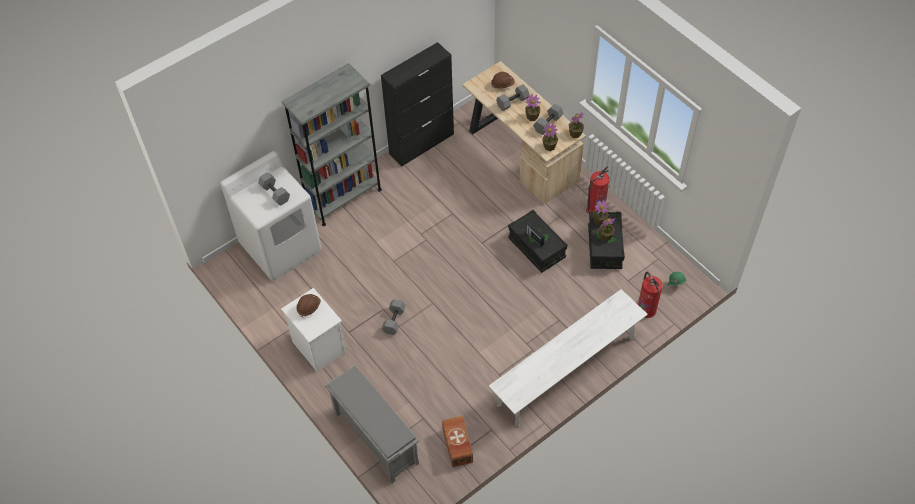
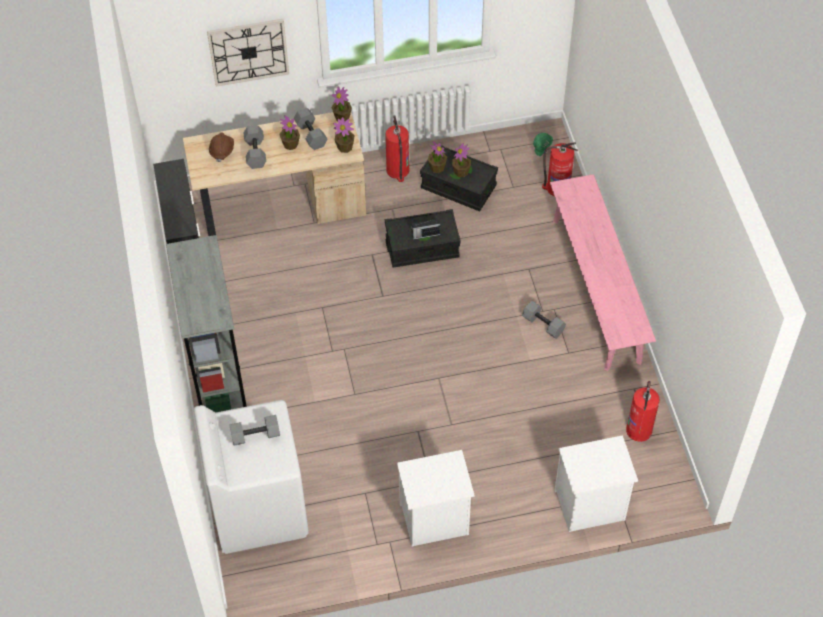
camera: 65 degrees left, 0 degrees up
(308, 308) = (424, 478): brown hard hat -> none
(375, 437) = (589, 506): grey shoe rack -> white nightstand
(393, 320) = (440, 426): grey dumbbell -> grey dumbbell (542, 325)
(457, 446) = (639, 429): brown storage box -> fire extinguisher
(552, 40) = (248, 51): none -> wall clock
(566, 370) = (596, 289): white bench -> pink bench

